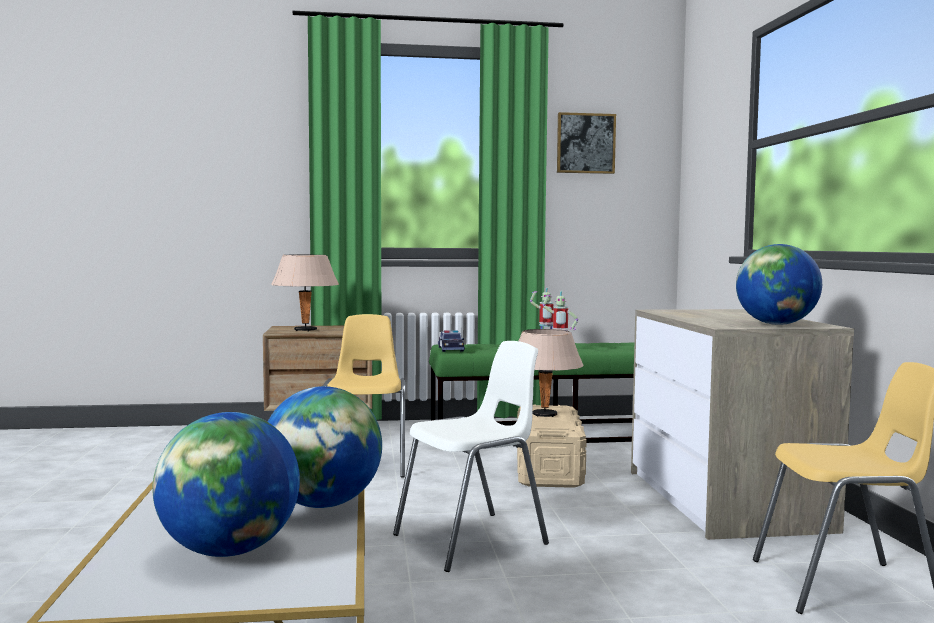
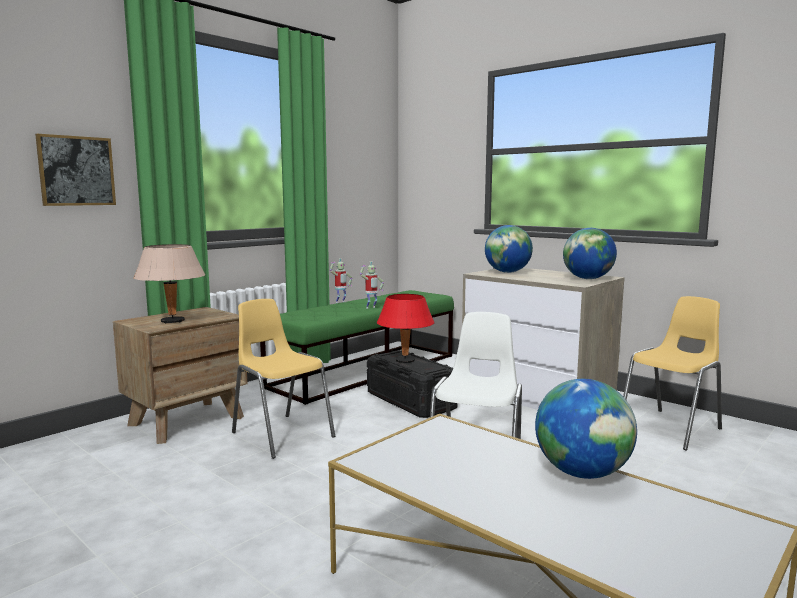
camera: 40 degrees left, 5 degrees up
(229, 551) = (650, 531): globe -> globe (507, 272)
(451, 349) = (296, 319): toy car -> none
(544, 415) = (405, 361): beige table lamp -> red table lamp
(548, 468) = (411, 400): beige storage box -> black storage box
(585, 143) = (344, 139): picture -> picture (76, 171)

